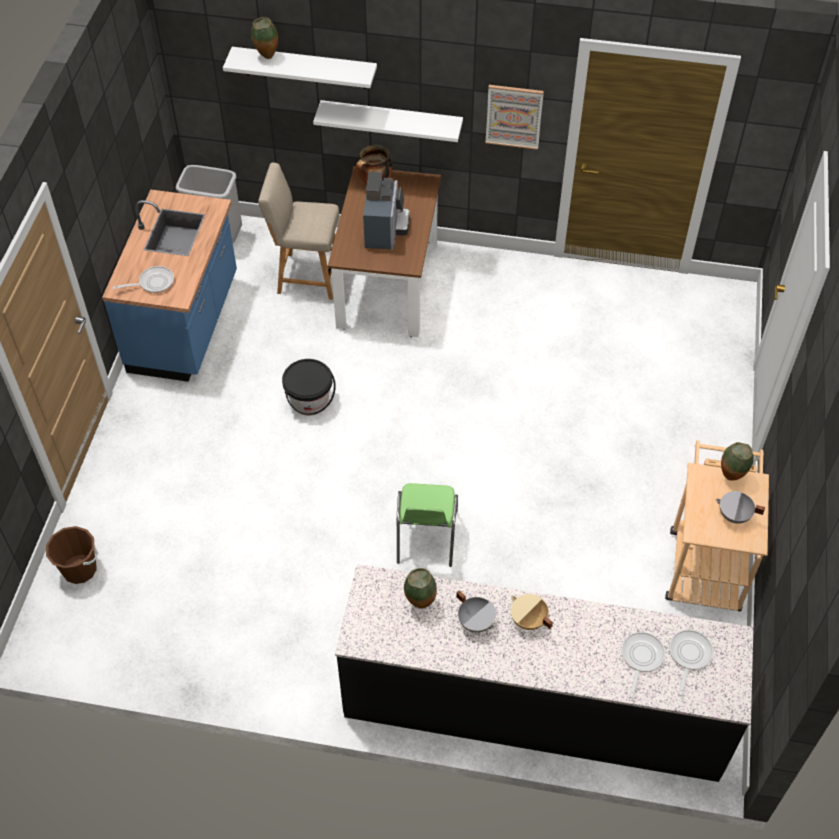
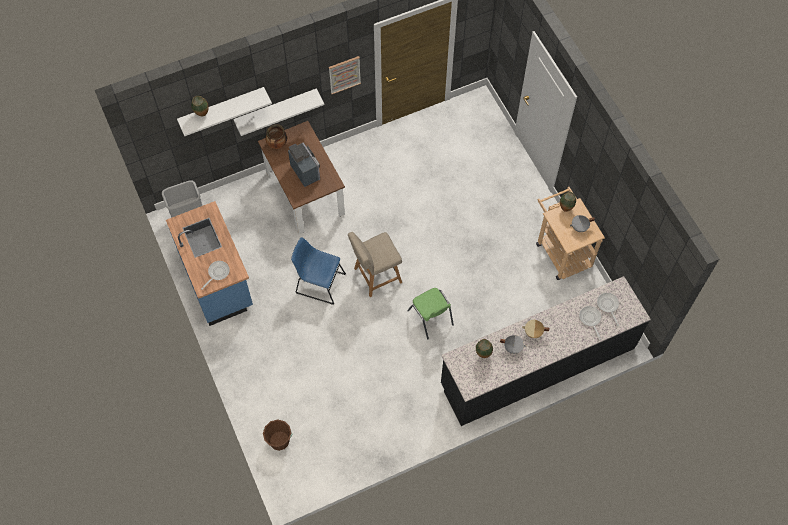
camera: 35 degrees left, 10 degrees up
(306, 275) = (258, 213): beige chair -> beige chair (375, 276)
(309, 401) = (318, 283): black bucket -> blue chair

